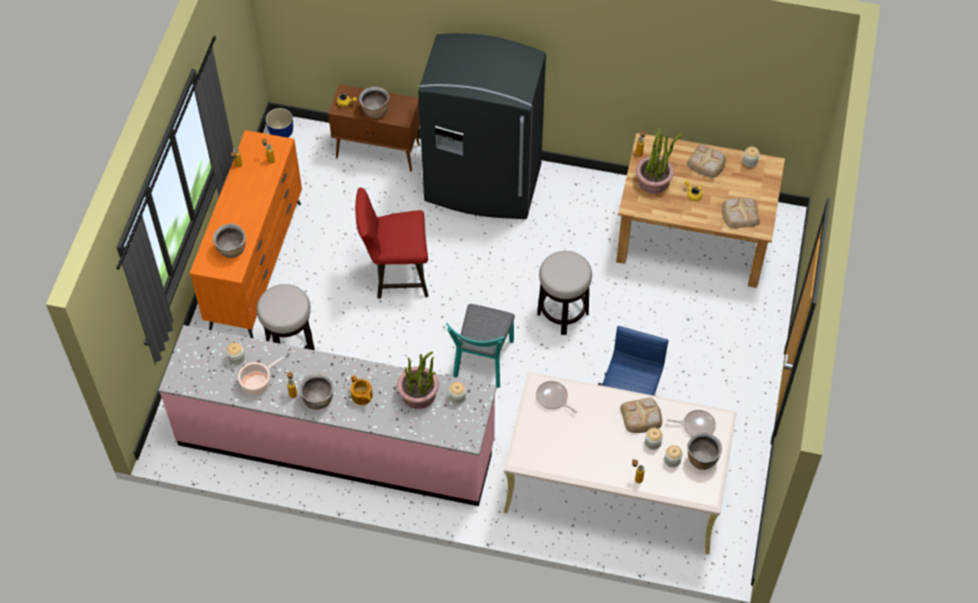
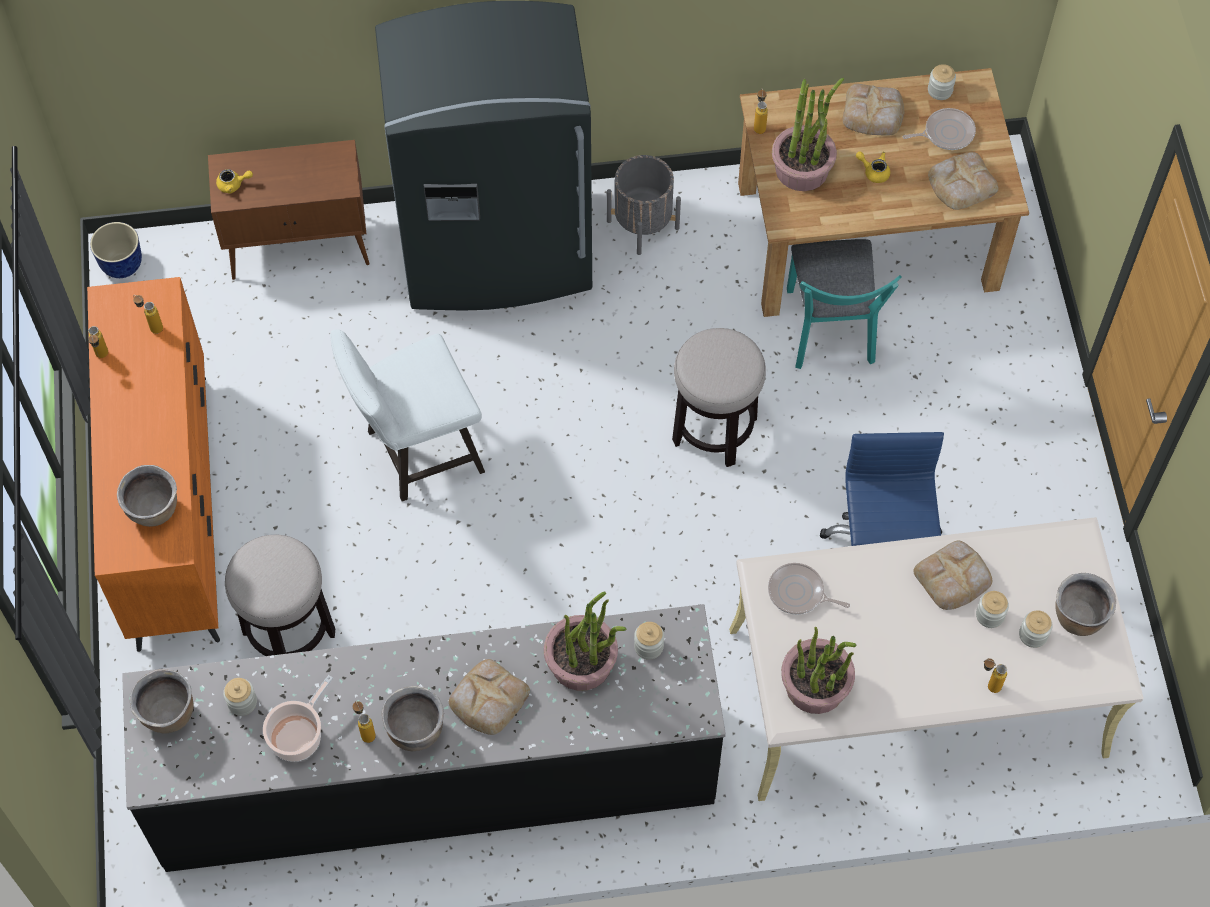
camera: 20 degrees left, 5 degrees up
(336, 443) = (435, 776): pink counter -> black counter
(362, 396) = (487, 699): teapot -> bread
(375, 111) = (290, 185): brown cooking pot -> brown cooking pot (168, 714)
(395, 276) = (416, 453): red stool -> white stool
(482, 363) = (620, 557): turquoise chair -> turquoise chair (830, 333)
(541, 448) = (815, 686): none -> potted plant
(569, 193) = (643, 224): none -> grey planter
(696, 425) = (1046, 562): frying pan -> frying pan (946, 133)

